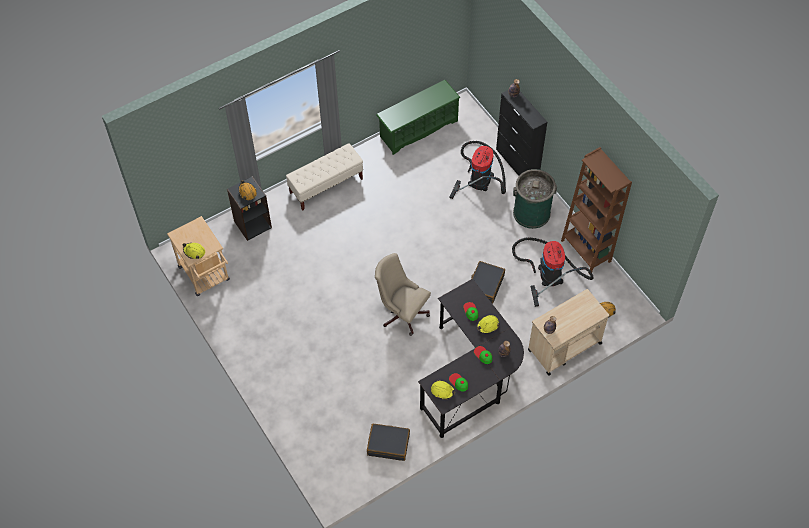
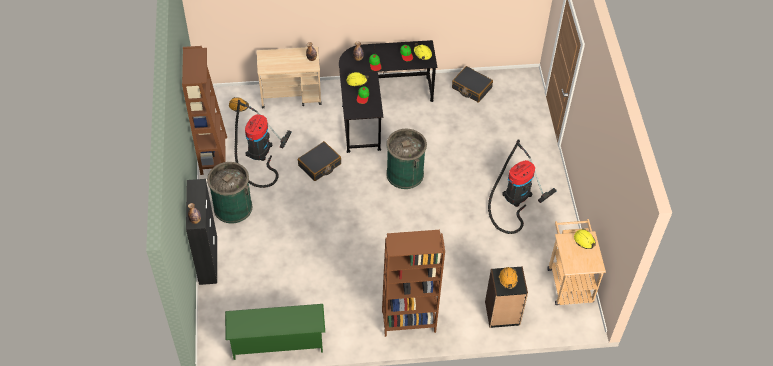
camera: 155 degrees left, 5 degrees down
(326, 186) = (408, 321): beige bench -> brown bookcase
(402, 312) = (405, 174): beige office chair -> green trash can
(481, 177) = (252, 261): vacuum cleaner -> vacuum cleaner (515, 197)

